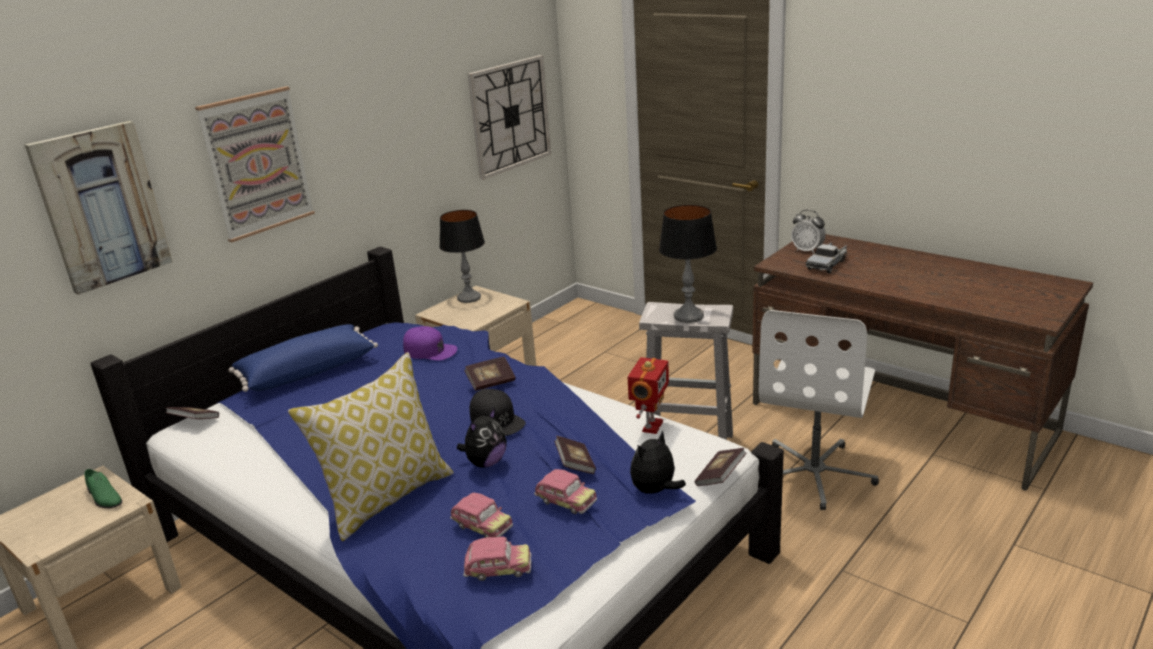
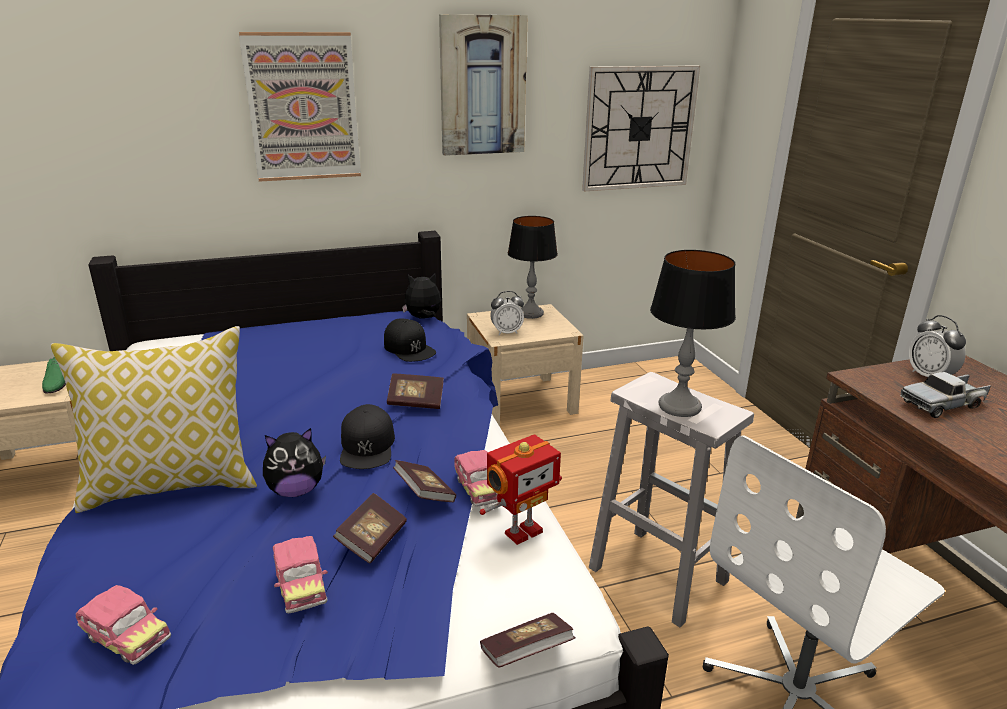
camera: 30 degrees right, 0 degrees up
(101, 206) = (124, 110): picture -> picture (482, 86)
(195, 421) = (170, 342): book -> book (424, 493)
(307, 371) = (295, 330): blue pillow -> none
(430, 350) = (409, 348): purple cap -> black cap
(468, 318) = (506, 332): none -> alarm clock
(482, 526) = (190, 568): toy car -> toy car (478, 488)
(655, 491) = (414, 629): plush toy -> plush toy (423, 318)

